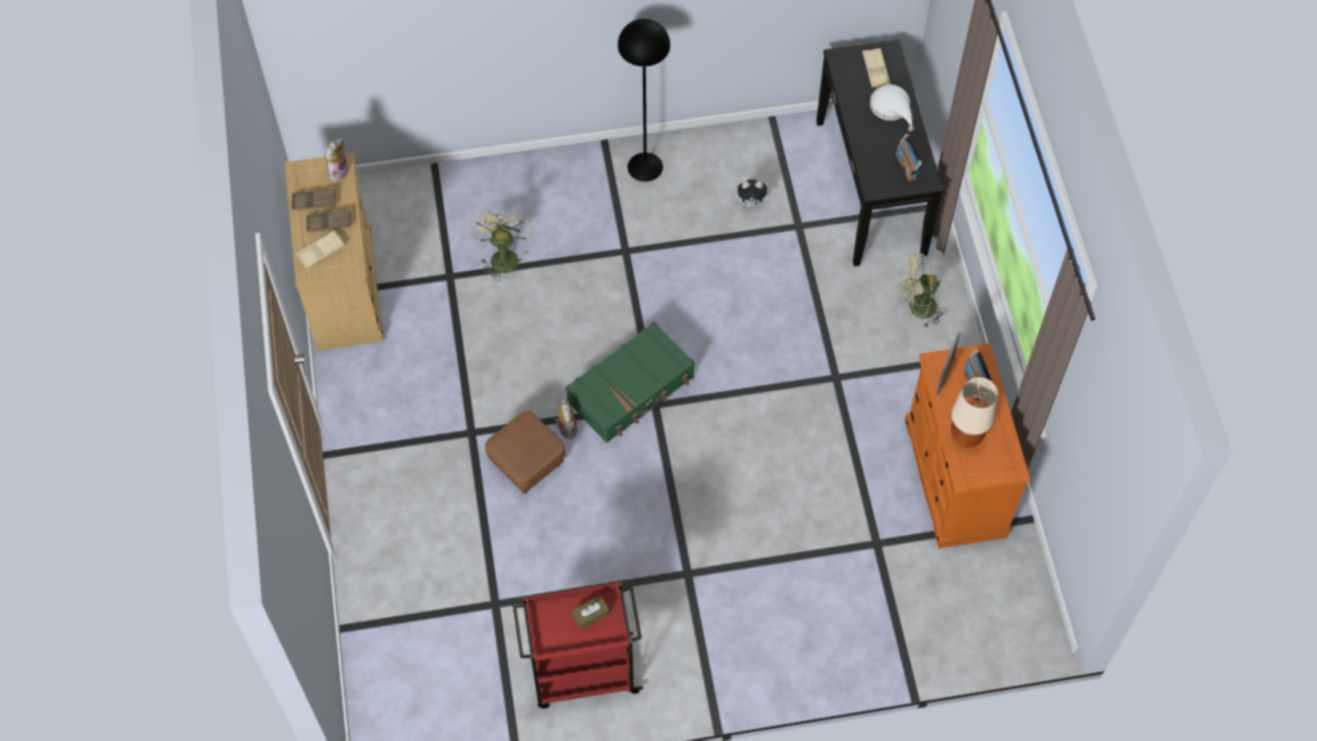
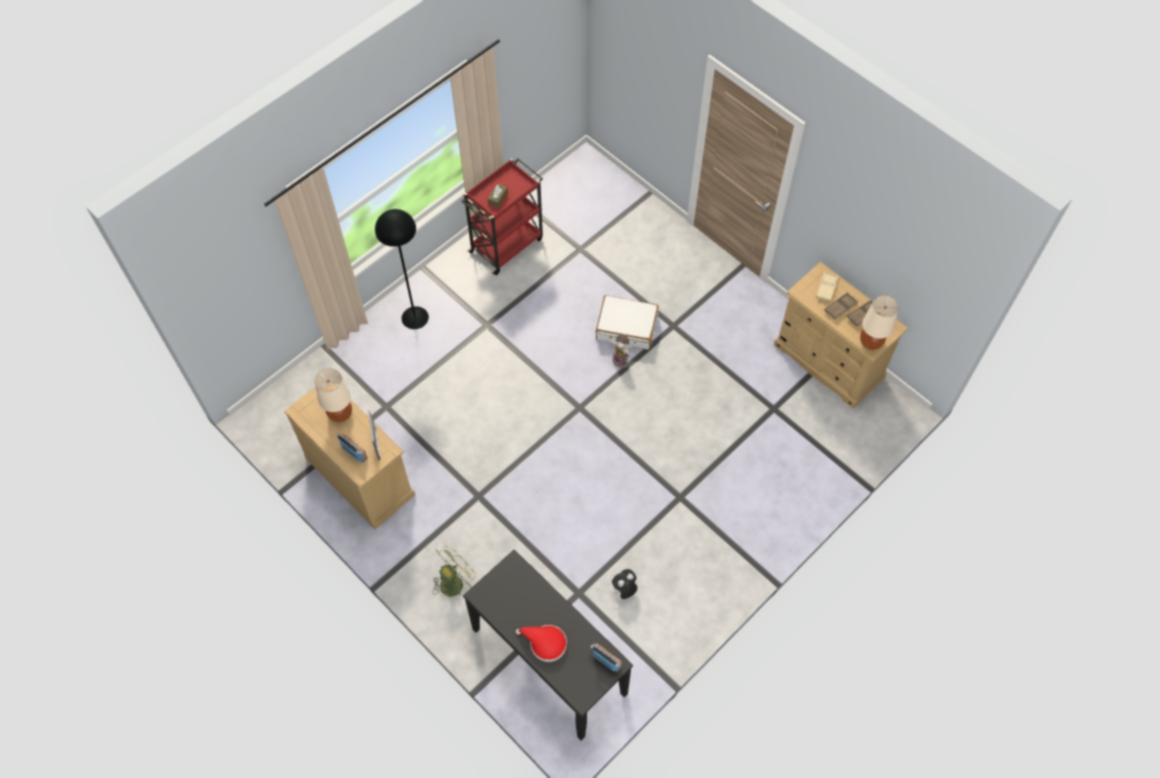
camera: 145 degrees right, 0 degrees up
(337, 171) = (870, 342): plush toy -> beige table lamp
(503, 256) = (754, 443): green fan -> none
(527, 464) = (626, 328): brown ottoman -> white suitcase
(631, 389) = (601, 408): green suitcase -> none
(645, 167) = (718, 569): black floor lamp -> black floor lamp (414, 317)
(875, 70) = (580, 671): beige tray -> none
(892, 108) = (545, 643): white hat -> red hat
(906, 167) = (502, 597): radio -> radio (606, 660)
(954, 478) = (360, 476): orange dresser -> beige dresser

